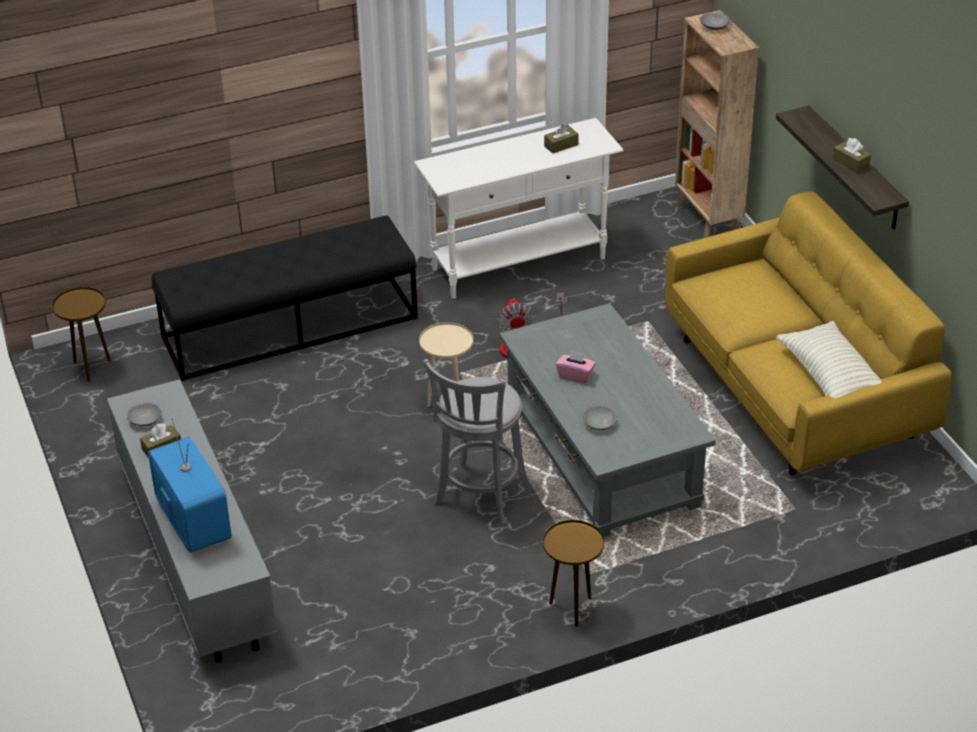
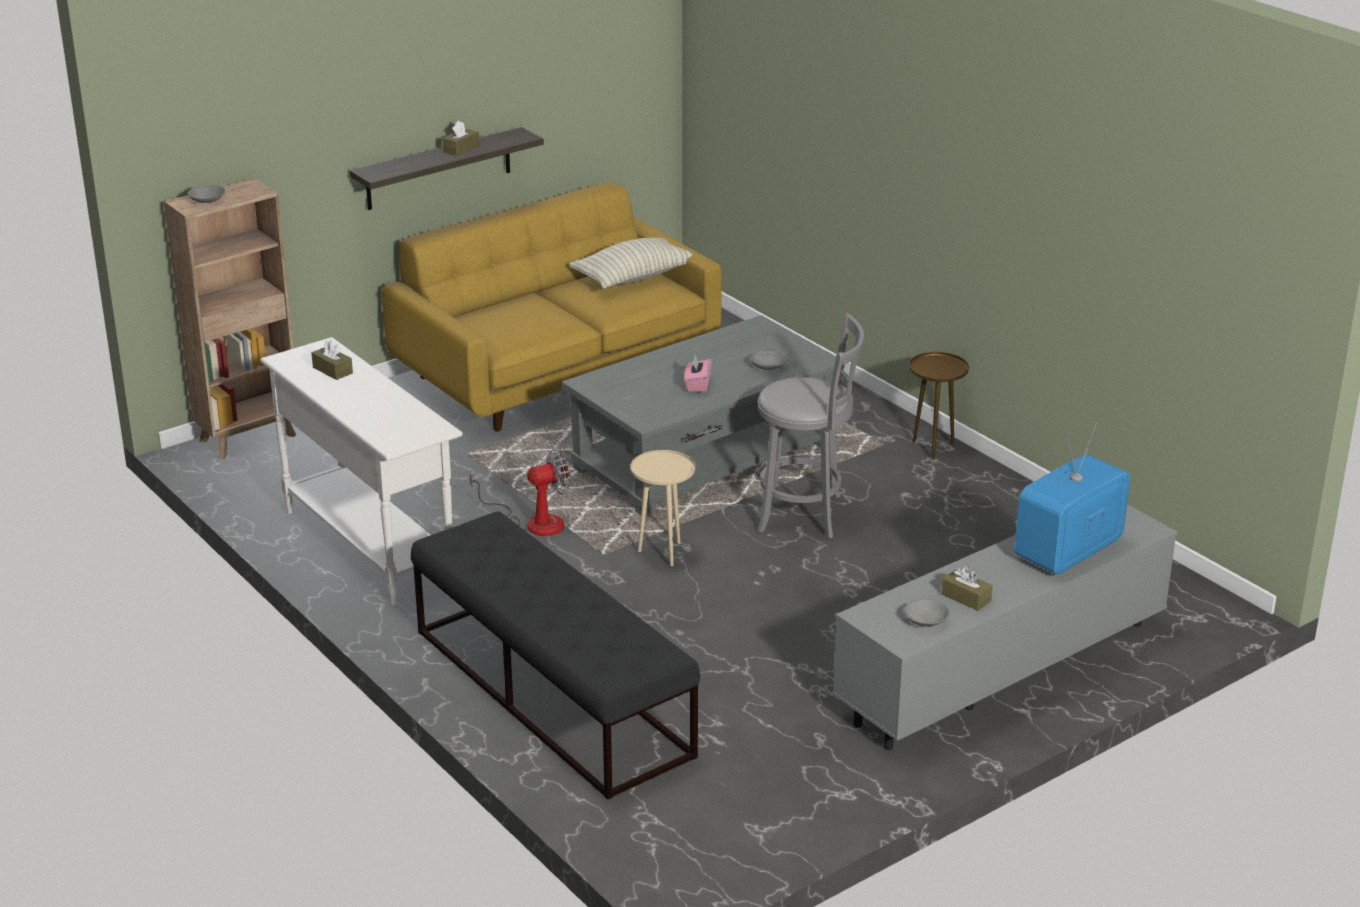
camera: 105 degrees left, 10 degrees down
(91, 367) = (701, 848): brown side table -> none

